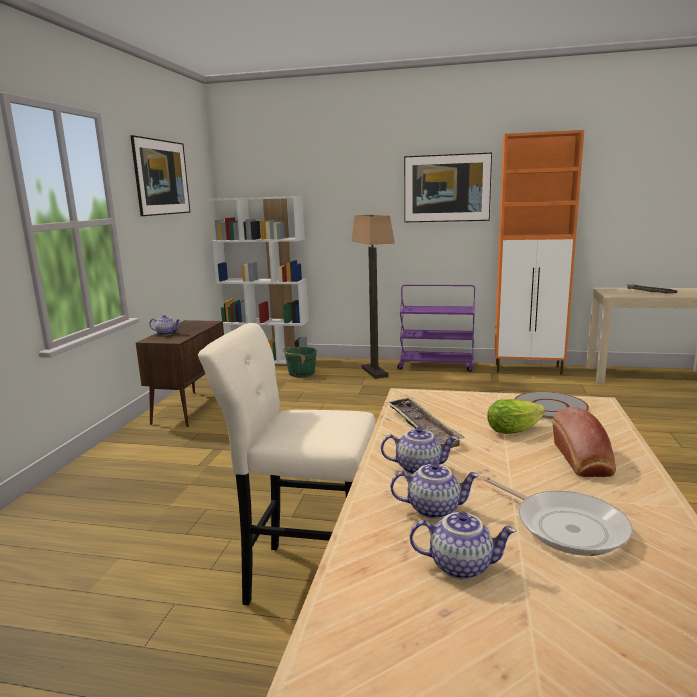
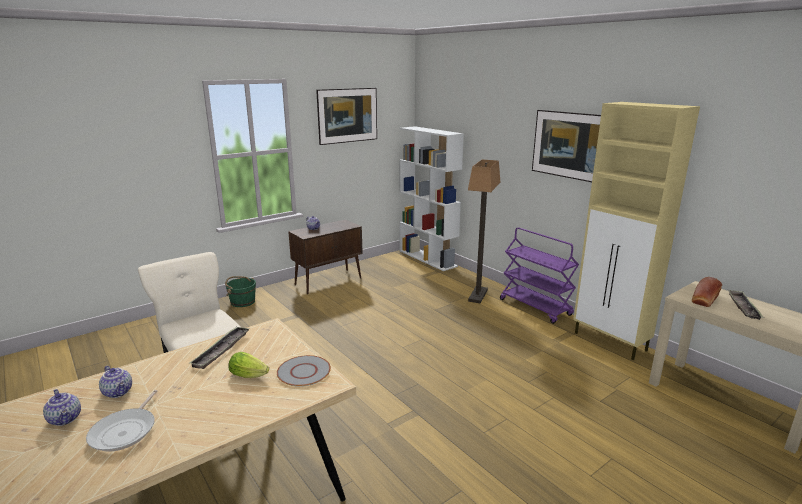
camera: 40 degrees right, 5 degrees up
(301, 373) = (429, 278): green bucket -> green bucket (242, 302)
(419, 467) = (164, 370): teapot -> none
(529, 369) = (610, 342): orange cabinet -> beige cabinet
(583, 460) = (220, 410): bread -> bread (704, 300)

